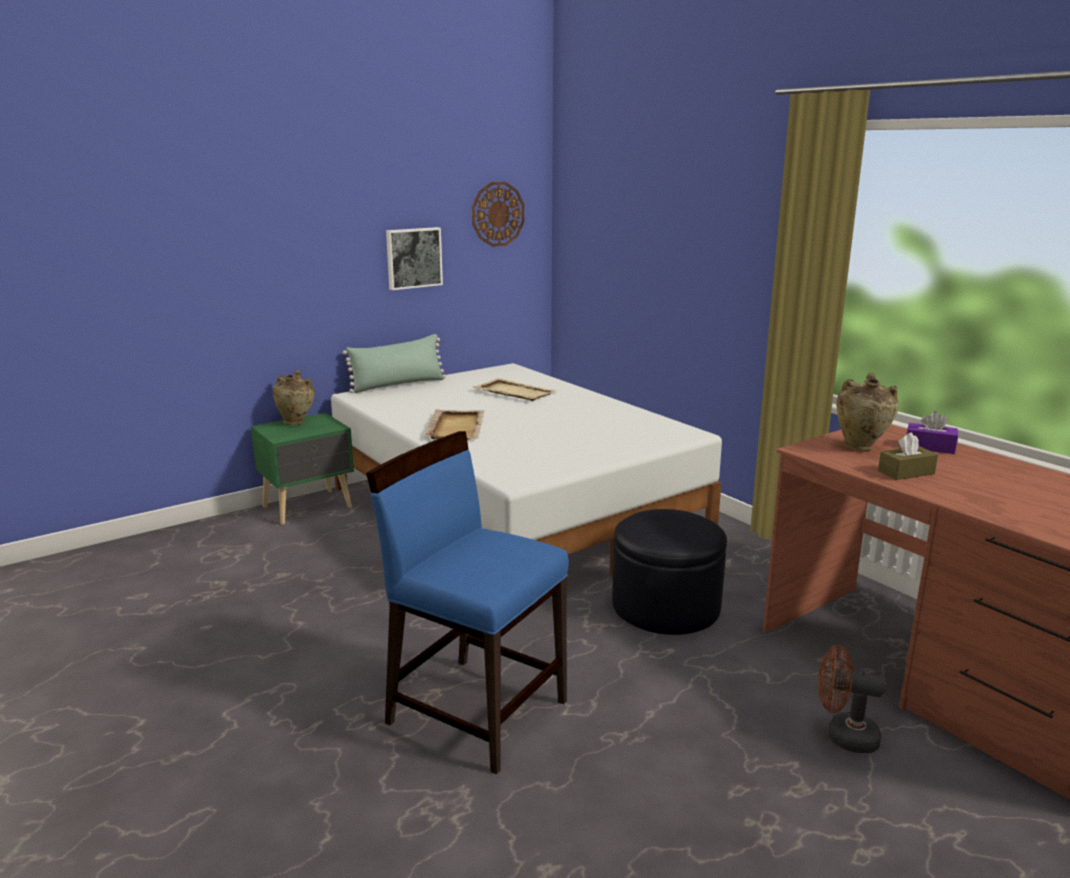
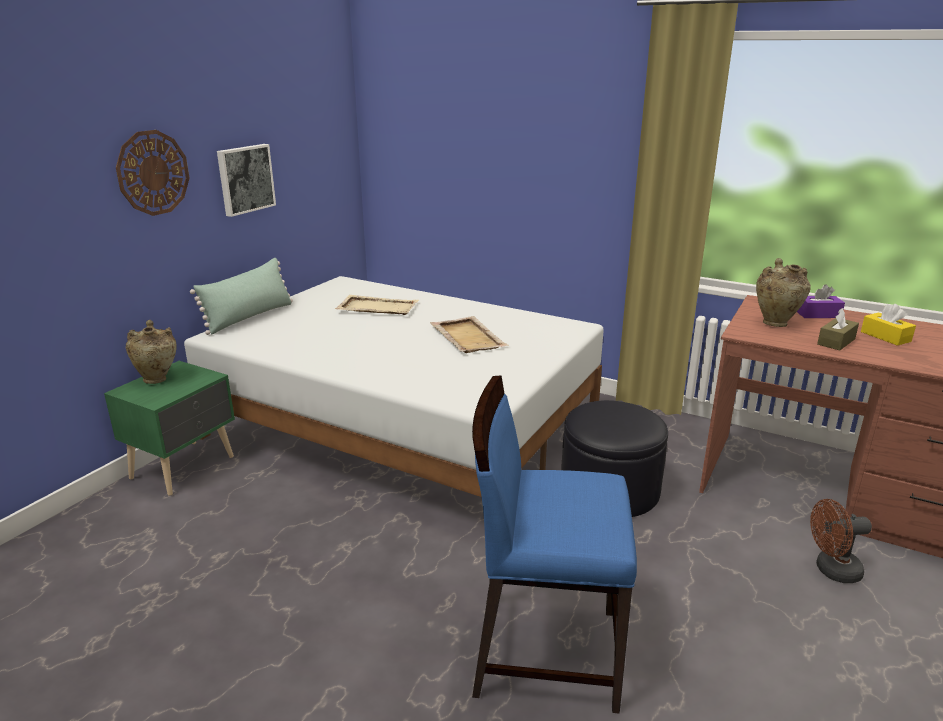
camera: 25 degrees left, 5 degrees up
(456, 427) = (363, 357): beige tray -> beige tray (467, 337)
(497, 214) = (314, 126): wall clock -> wall clock (153, 173)
(980, 478) = (885, 336): none -> yellow tissue box

